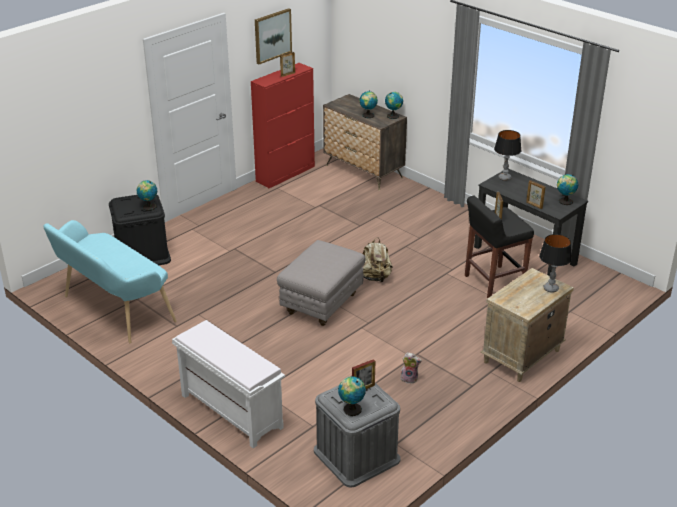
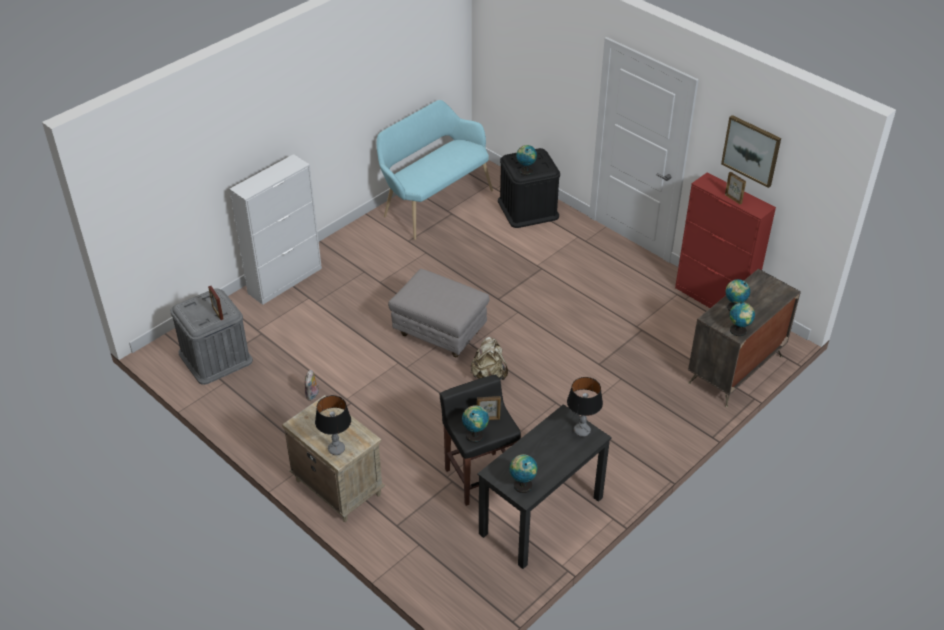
camera: 90 degrees right, 10 degrees up
(230, 411) = (285, 280): white bench -> white cabinet
(351, 409) = (193, 305): globe -> globe (475, 434)
(534, 205) = (511, 452): picture frame -> none

